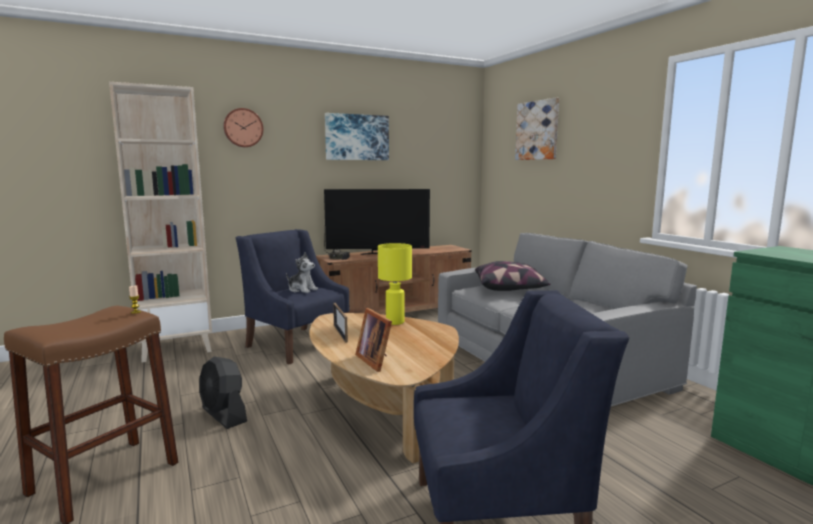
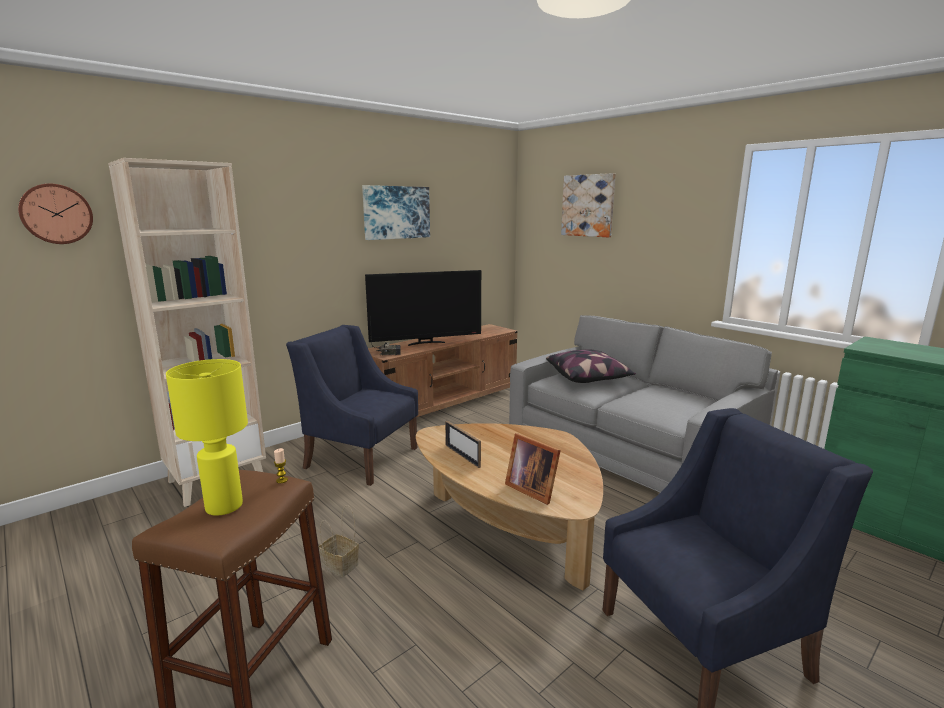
camera: 15 degrees left, 5 degrees up
(224, 415) = (341, 565): black fan -> basket
(243, 128) = (272, 206): wall clock -> wall clock (56, 214)
(302, 289) = (369, 397): plush toy -> none
(395, 322) = (506, 433): yellow table lamp -> yellow table lamp (225, 506)

